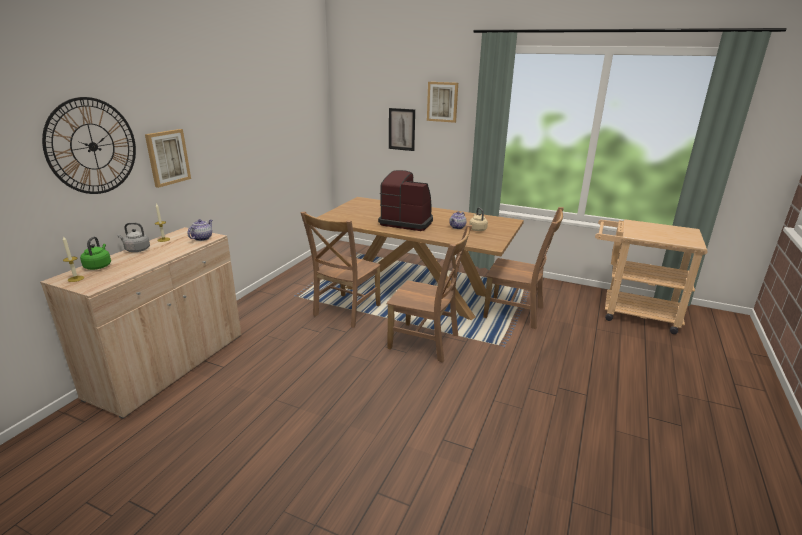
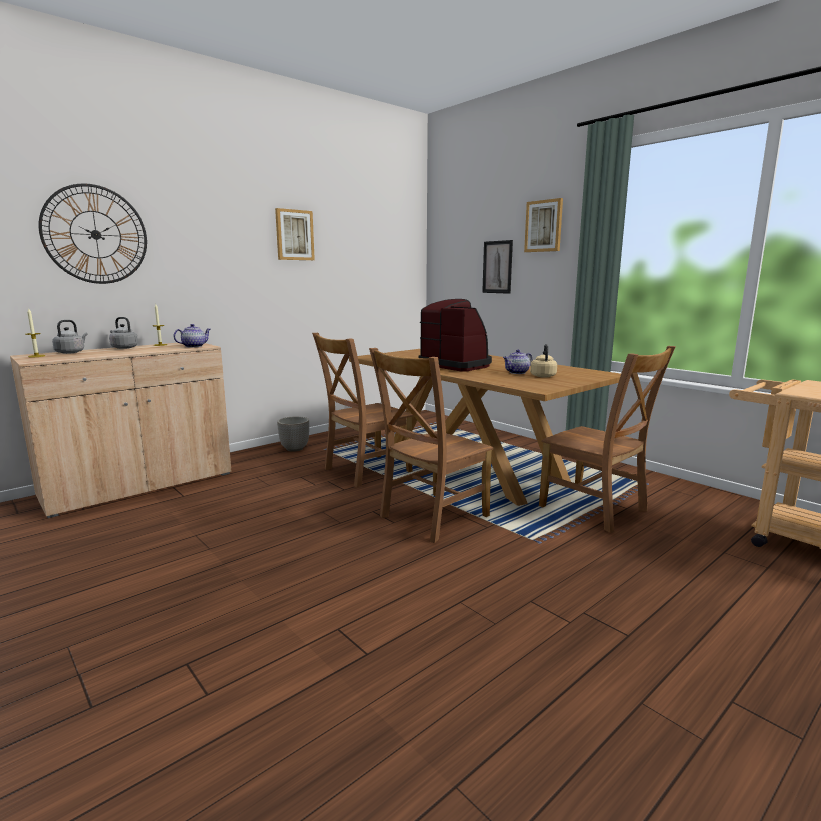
camera: 25 degrees right, 10 degrees down
(98, 266) = (71, 352): green kettle -> grey kettle
(167, 157) = (187, 263): picture -> picture (294, 235)
(268, 299) = (295, 449): none -> planter
(426, 342) = (431, 517): brown chair -> brown chair turned 90 degrees clockwise

